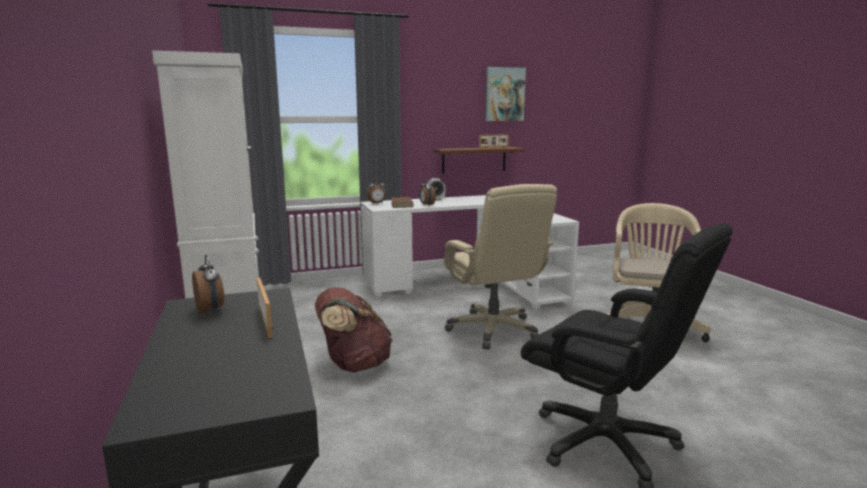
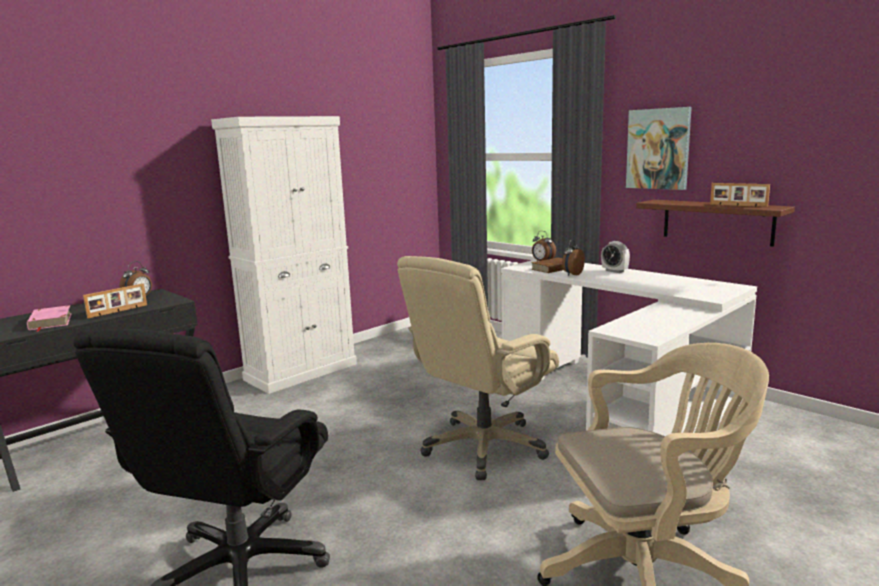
camera: 65 degrees right, 0 degrees up
(244, 361) = (50, 322): none -> pink book
(354, 365) = (338, 405): brown backpack -> none
(504, 94) = (781, 114): picture -> picture (658, 149)

